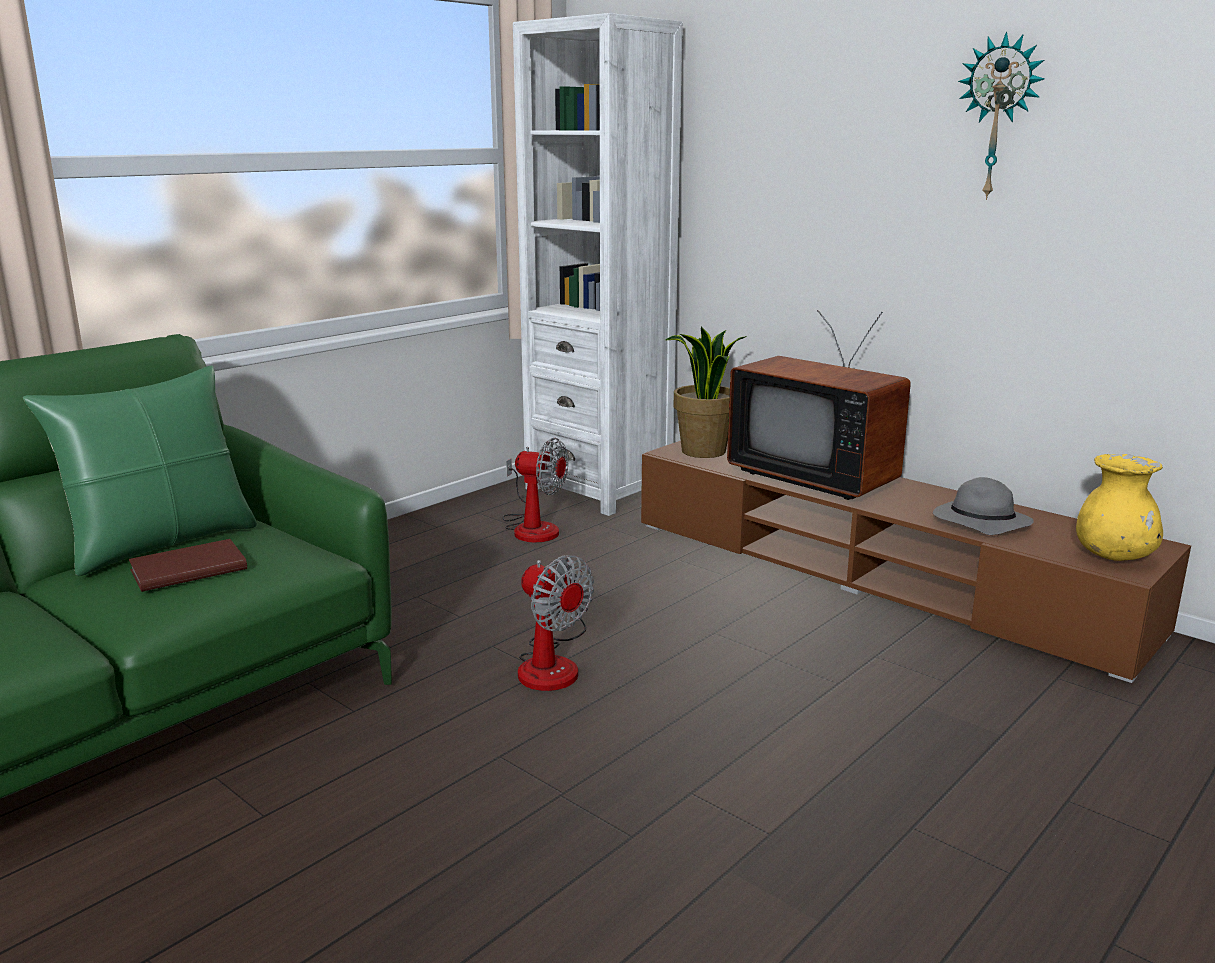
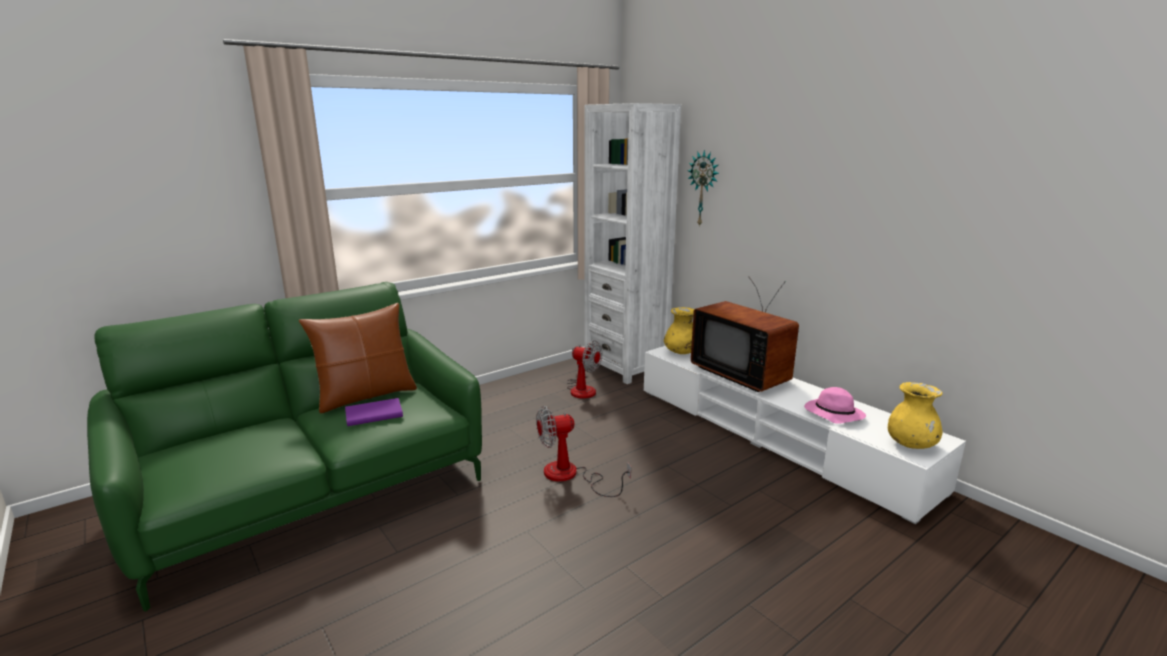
camera: 10 degrees right, 0 degrees up
(161, 543) = (366, 396): green pillow -> brown pillow
(186, 569) = (373, 414): brown book -> purple book
(553, 663) = (570, 476): fan -> fan turned 105 degrees clockwise
(703, 451) = (681, 352): potted plant -> yellow vase
(876, 575) = (774, 436): brown tv stand -> white tv stand
(979, 523) = (832, 414): grey hat -> pink hat
(998, 117) = (857, 171): wall clock -> wall clock (704, 188)

